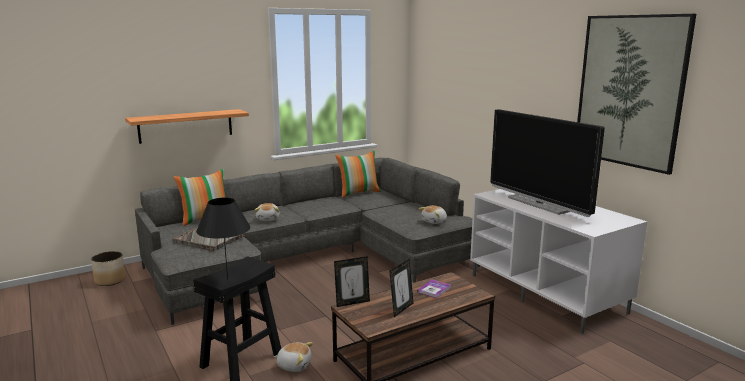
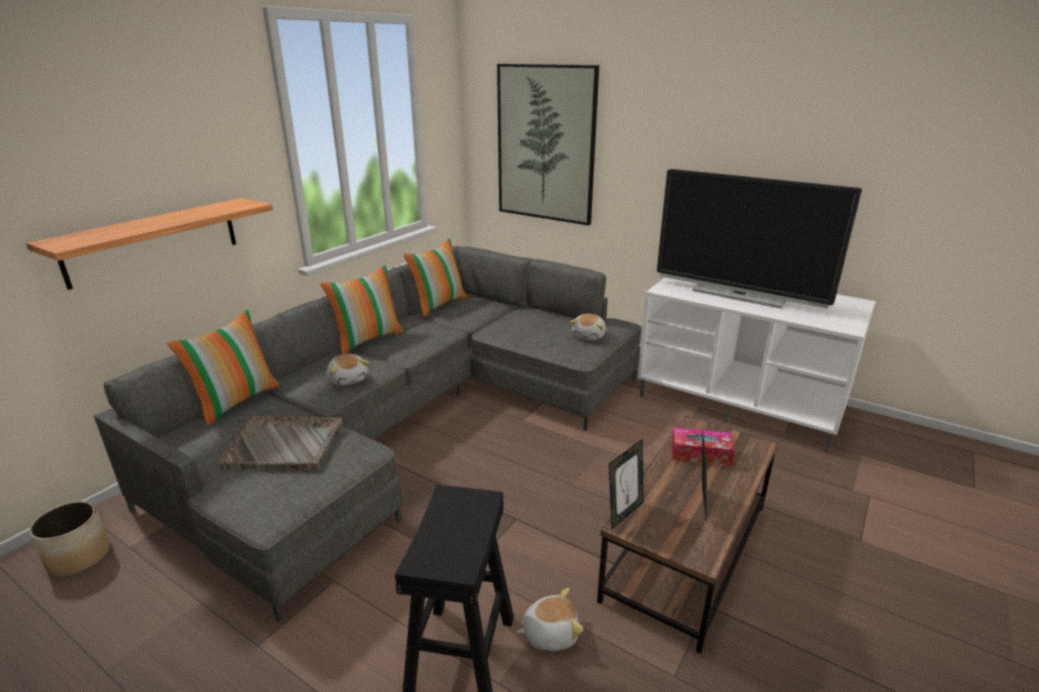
camera: 25 degrees left, 10 degrees up
(227, 279) = (454, 551): black table lamp -> none
(298, 203) = (368, 339): none -> pillow
(434, 289) = (700, 454): book -> tissue box
(629, 91) = (857, 135): picture -> picture (545, 144)

